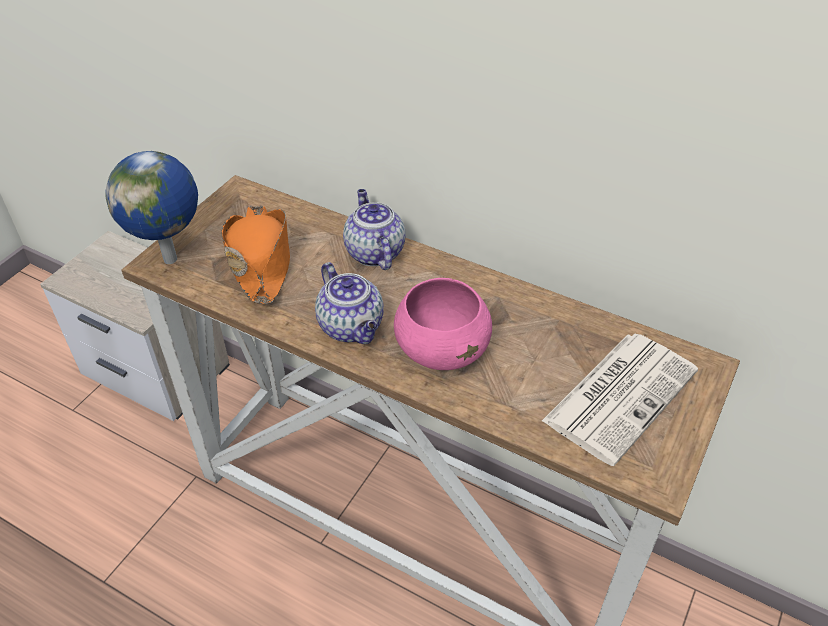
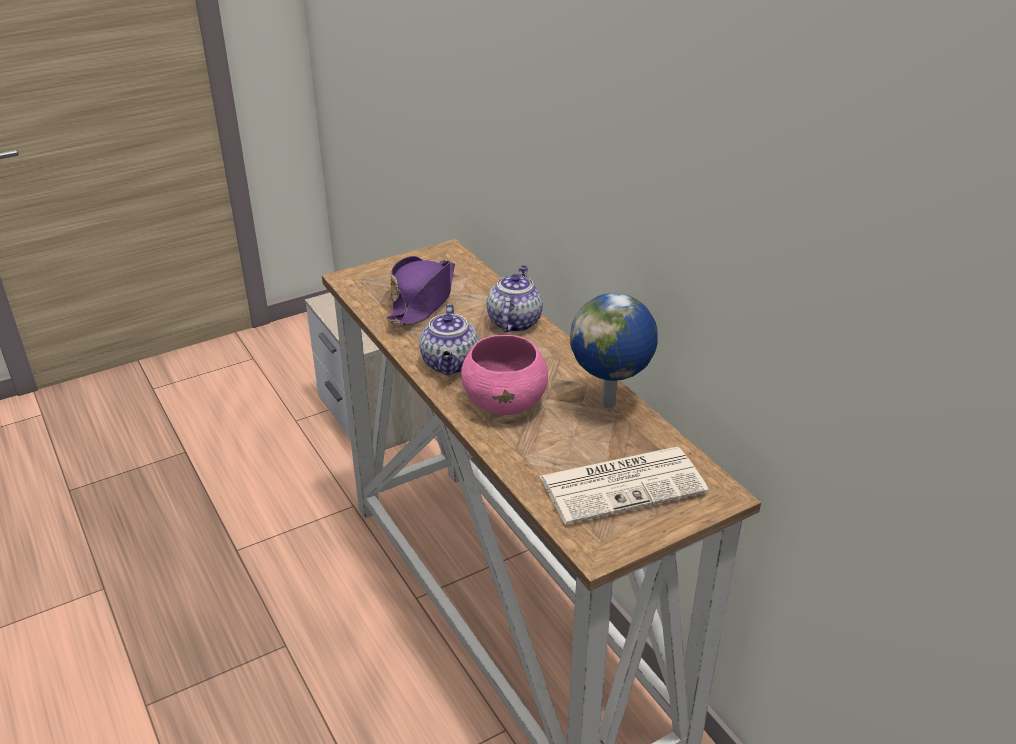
camera: 30 degrees right, 10 degrees down
(172, 259) = (361, 279): globe -> globe (610, 404)
(260, 260) = (423, 300): orange hat -> purple hat

